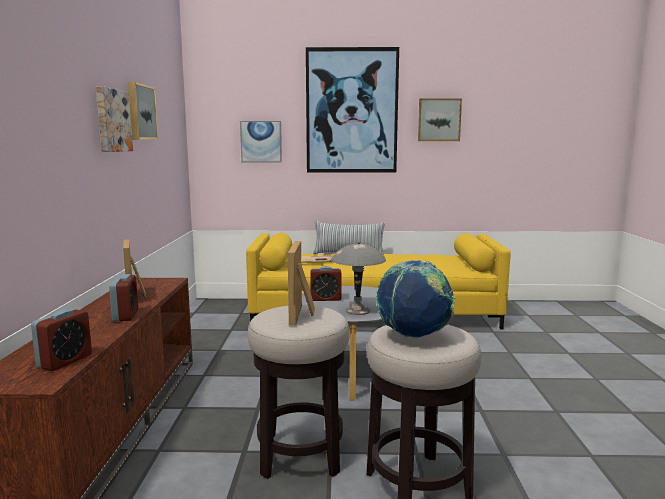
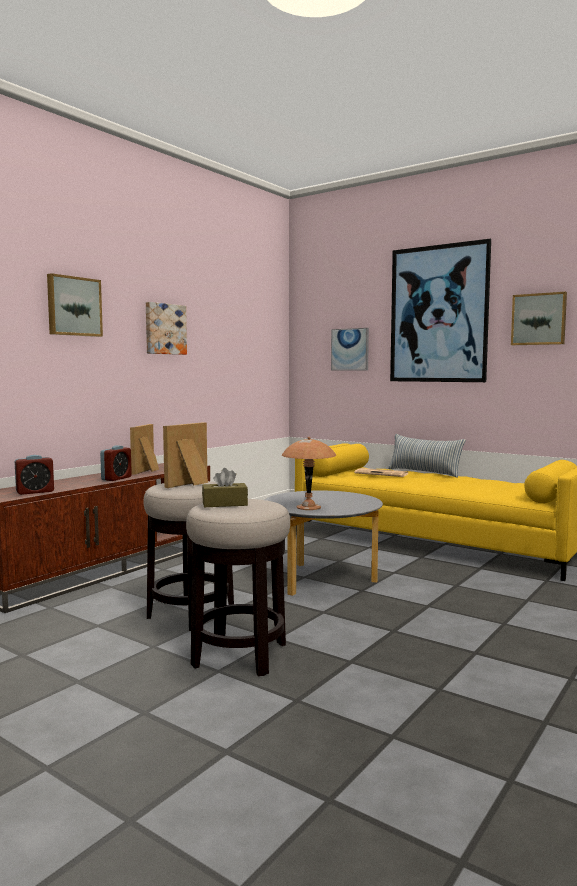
camera: 35 degrees right, 5 degrees down
(140, 112) = (208, 322): picture -> picture (73, 306)
(325, 299) = (304, 497): alarm clock -> none
(357, 311) = (308, 507): grey table lamp -> brown table lamp
(414, 336) = (224, 504): globe -> brown tissue box

